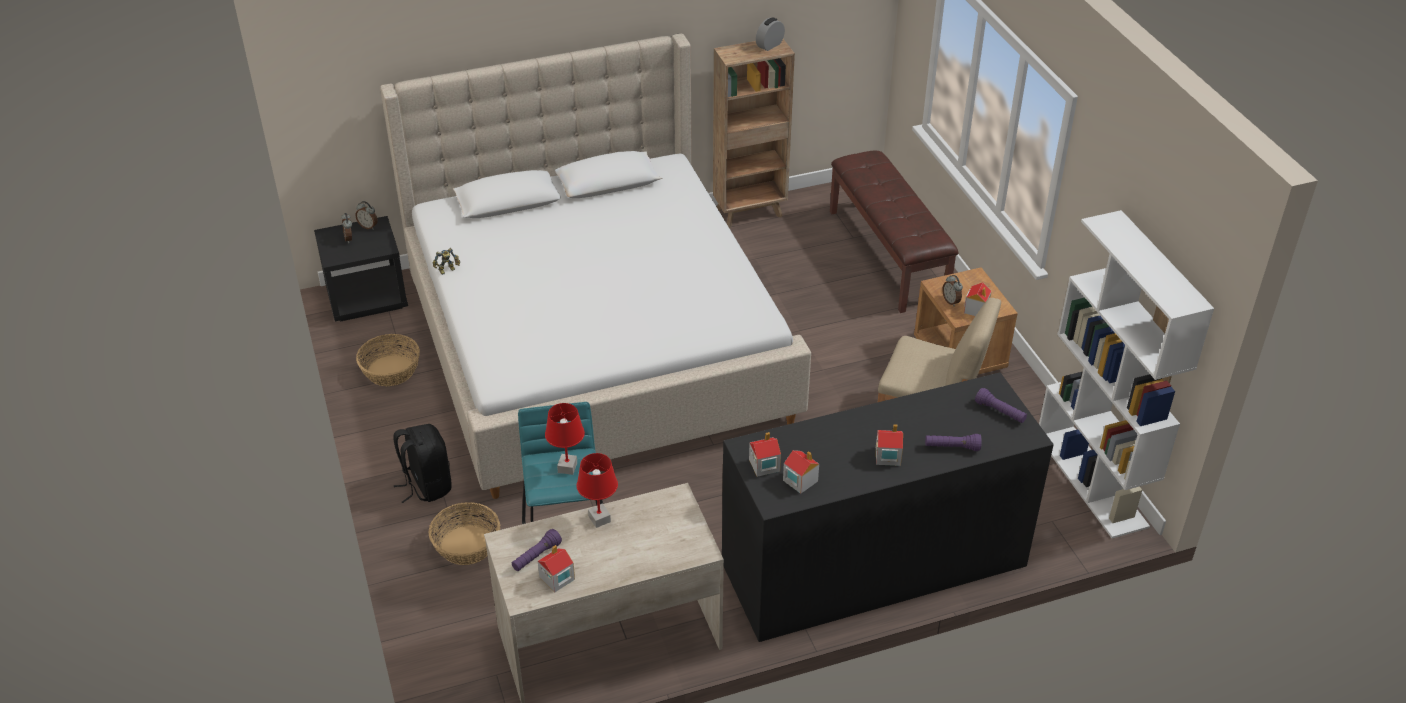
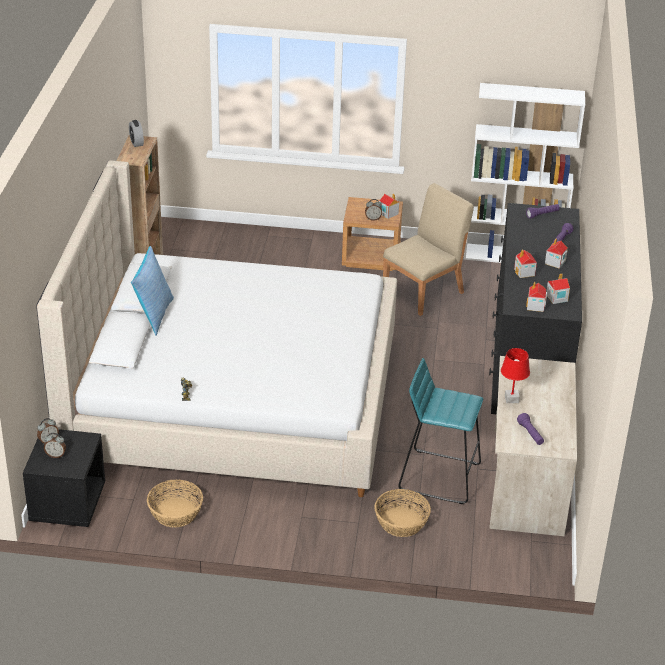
camera: 65 degrees left, 5 degrees down
(426, 485) = (325, 526): black backpack -> none
(556, 578) = (555, 431): toy house -> toy house (524, 272)
(567, 467) = (449, 401): red table lamp -> none
(574, 201) = (153, 315): none -> pillow
(888, 255) = (248, 246): brown bench -> none

